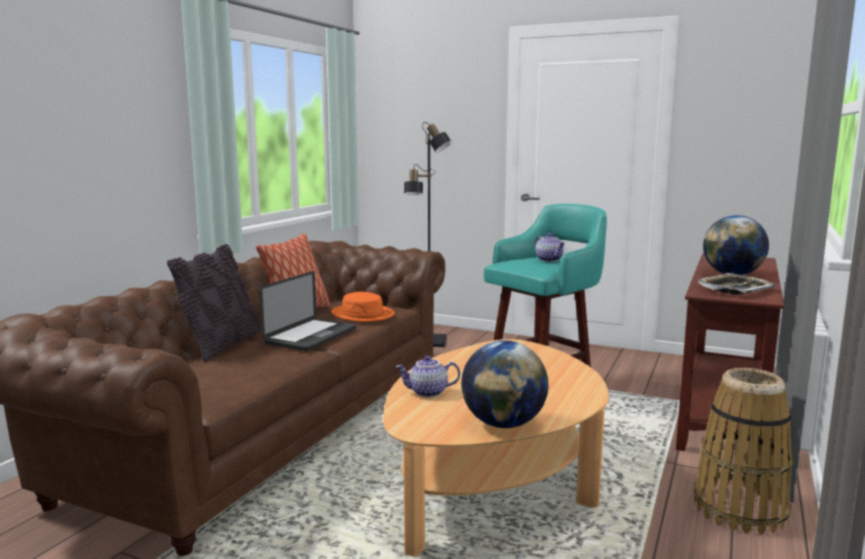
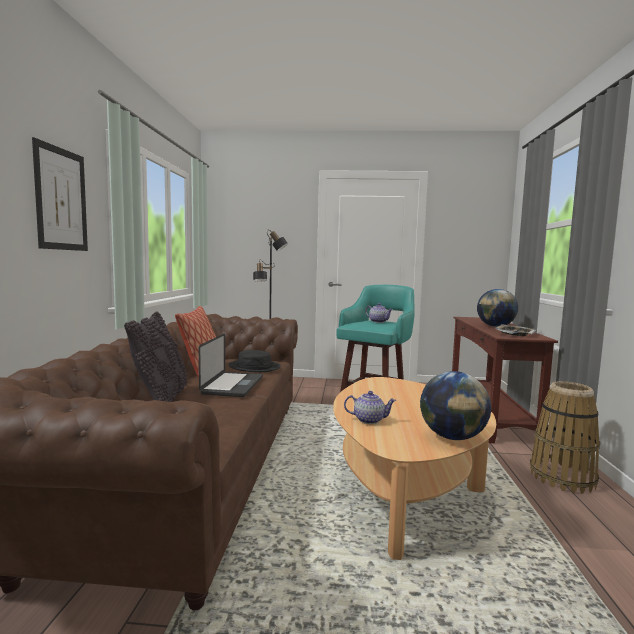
camera: 20 degrees left, 5 degrees down
(128, 117) = (61, 199): none -> picture
(363, 314) = (254, 367): orange hat -> black hat
(427, 393) = (369, 420): teapot -> teapot turned 150 degrees counterclockwise

